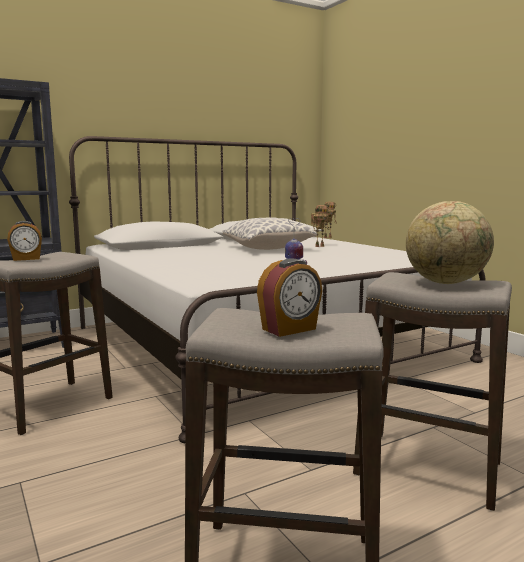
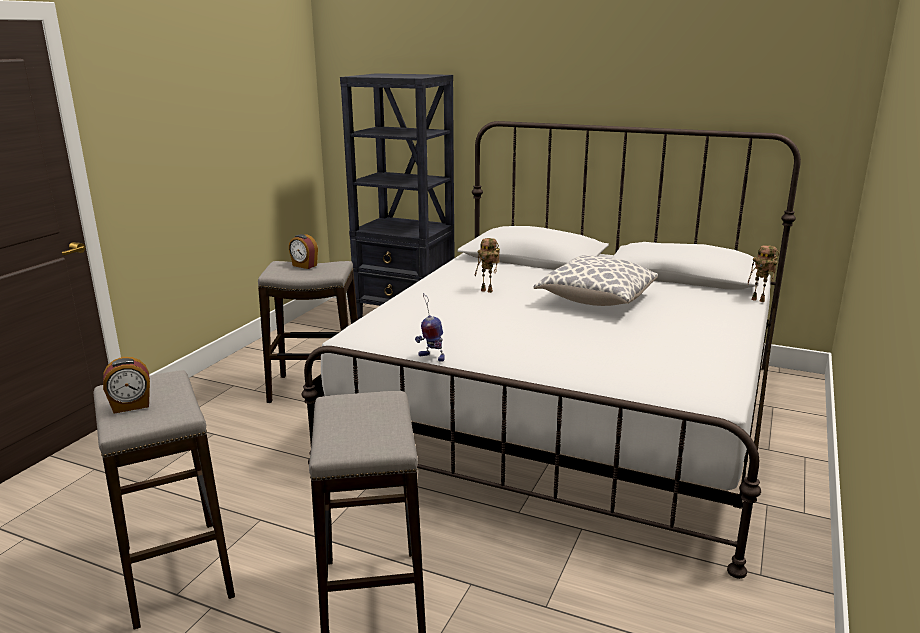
camera: 55 degrees right, 10 degrees up
(290, 329) = (131, 406): alarm clock -> alarm clock turned 45 degrees counterclockwise
(319, 246) = (669, 315): toy robot -> toy robot (488, 291)
(446, 283) = (361, 426): globe -> none

